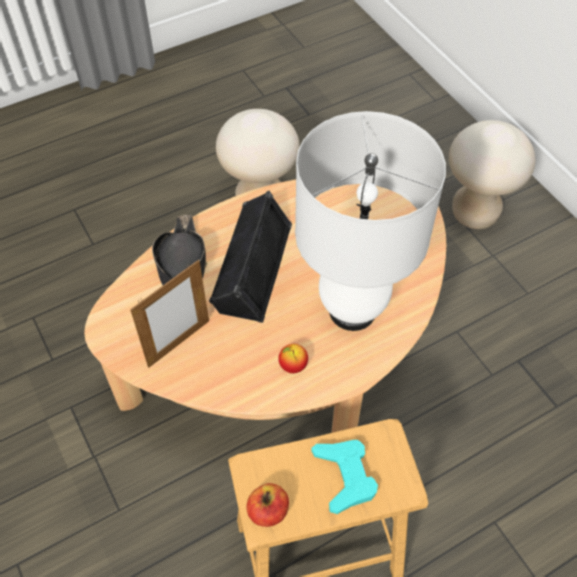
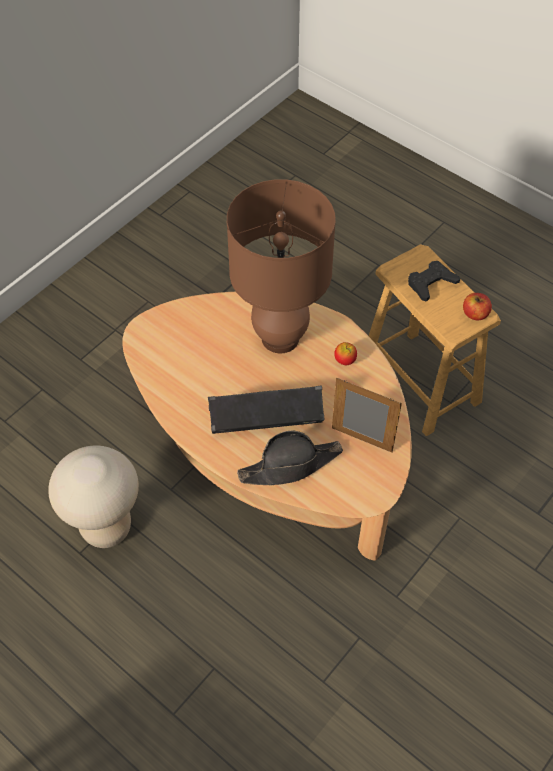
camera: 110 degrees left, 0 degrees up
(345, 476) = (431, 283): turquoise game controller -> black game controller
(352, 311) = (280, 338): white table lamp -> brown table lamp
(474, 214) = (69, 350): beige stool -> none

